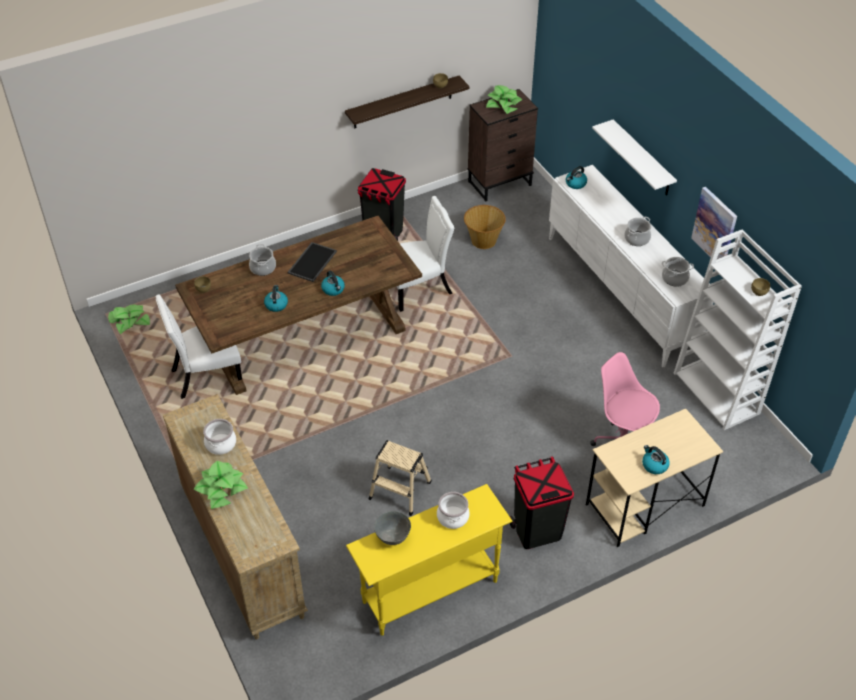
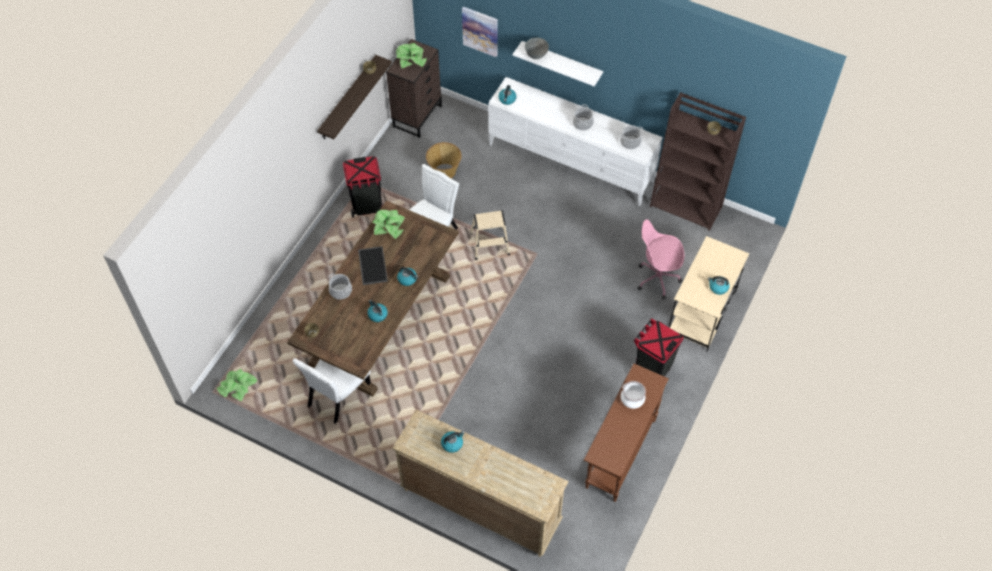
camera: 35 degrees left, 10 degrees up
(220, 444) = (452, 443): cooking pot -> kettle
(221, 488) = (482, 474): potted plant -> potted plant (388, 226)
(392, 537) = (607, 436): grey bowl -> grey bowl (536, 55)
(400, 490) = (545, 396): beige step ladder -> beige step ladder (490, 243)
(429, 591) = (620, 454): yellow console table -> brown console table
(715, 227) = (650, 95): picture -> picture (480, 31)
(717, 393) = (687, 206): white bookcase -> brown bookcase

